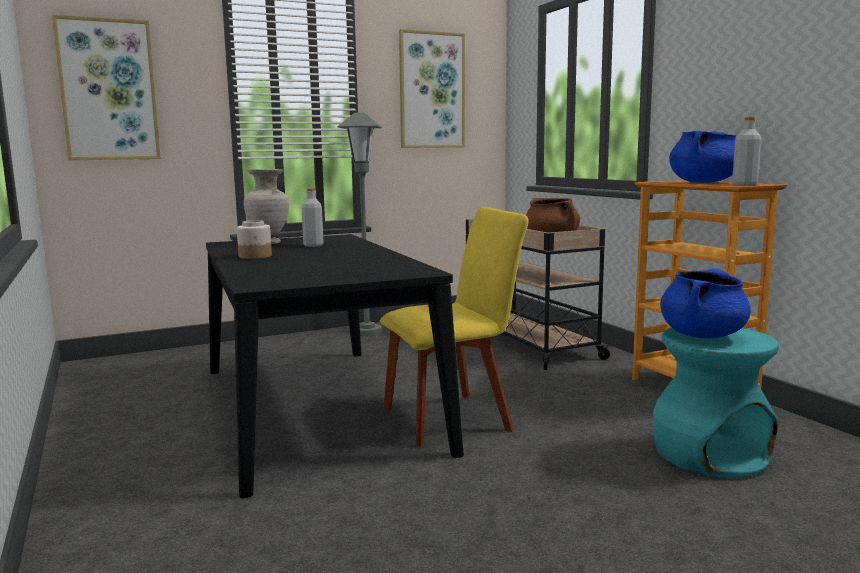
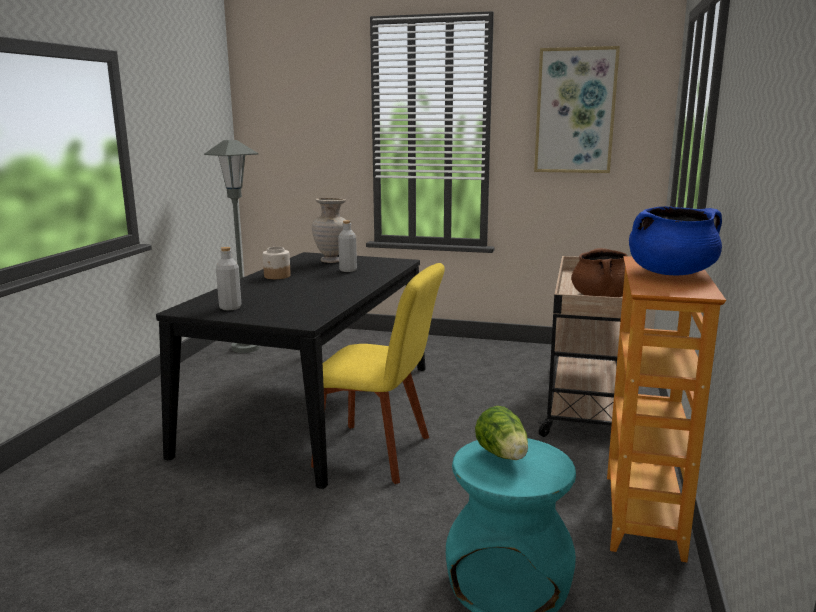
camera: 40 degrees right, 5 degrees up
(108, 90) = (284, 119): picture -> none
(367, 331) = (470, 348): grey floor lamp -> grey floor lamp (245, 348)
(702, 335) = (503, 455): blue cooking pot -> lettuce
(744, 184) = (674, 289): grey bottle -> grey bottle (230, 307)

